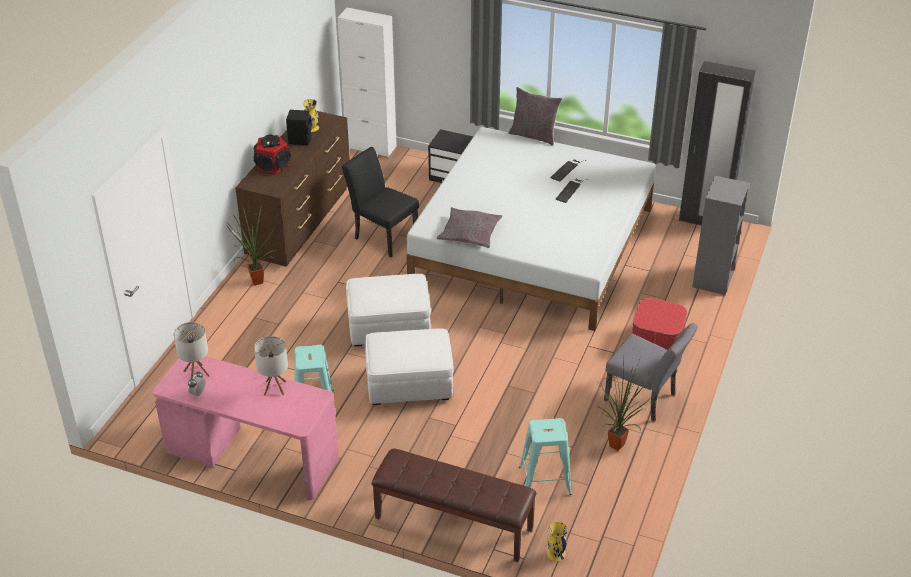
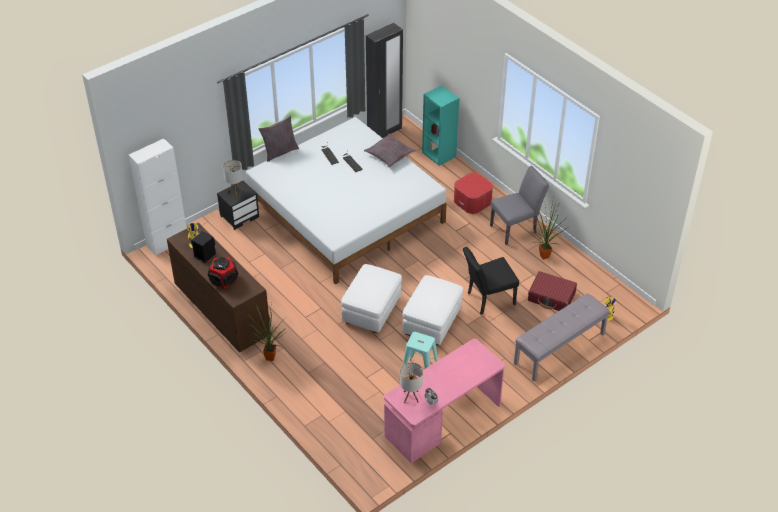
camera: 60 degrees left, 5 degrees up
(275, 388) = (452, 363): table lamp -> table lamp (235, 191)
(382, 236) = (275, 276): black chair -> black chair (487, 299)
(453, 524) = (559, 349): brown bench -> grey bench
(469, 233) = (358, 223): grey pillow -> grey pillow (389, 154)
(545, 480) = (551, 297): turquoise stool -> red suitcase
(713, 279) = (439, 154): grey bookcase -> turquoise bookcase

